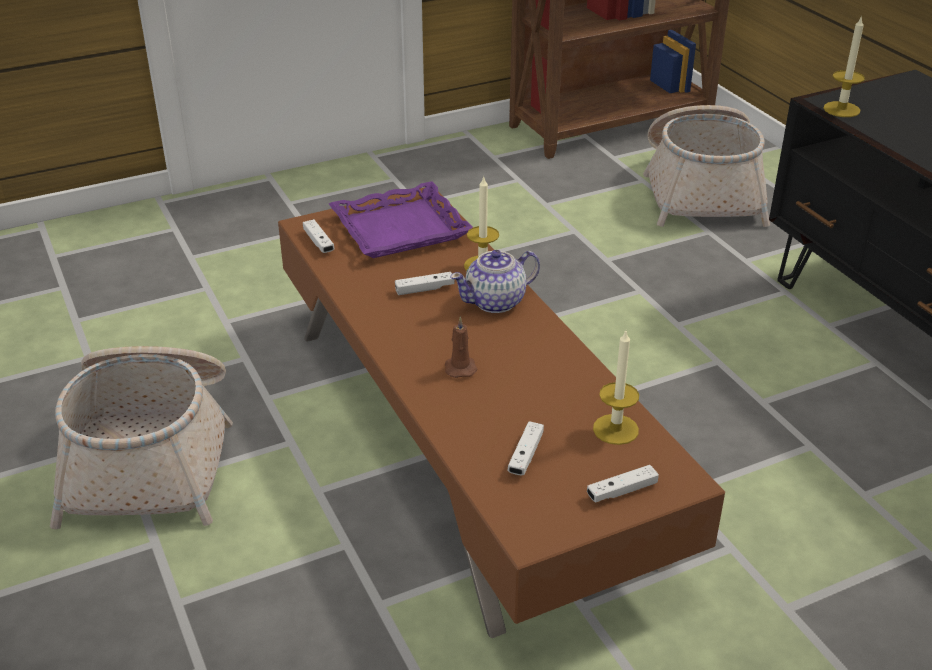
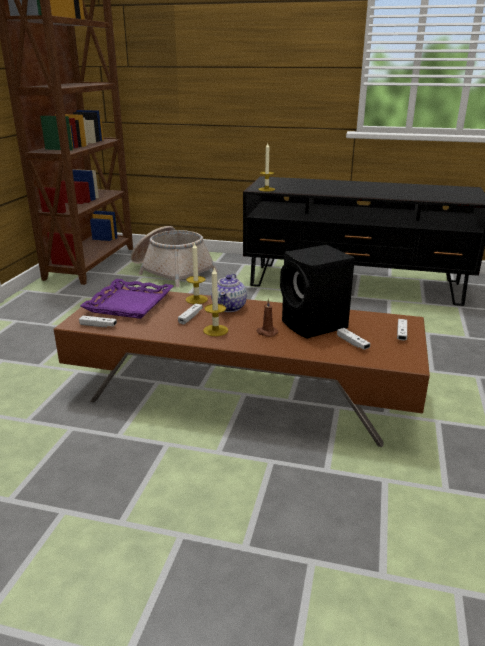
camera: 50 degrees left, 10 degrees down
(153, 455) = (100, 501): basket -> none
(537, 398) = (315, 326): none -> black speaker
(615, 429) = (359, 319): candle -> candle (215, 330)

